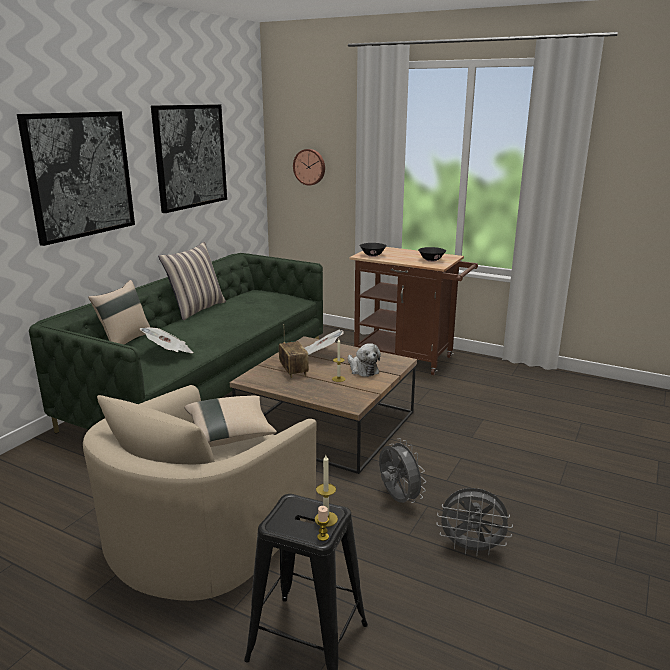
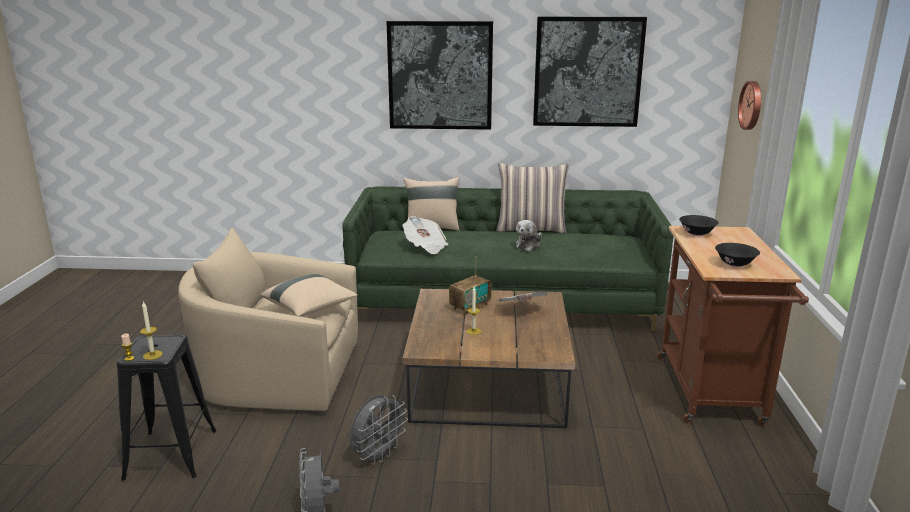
camera: 65 degrees right, 0 degrees up
(362, 369) = (509, 338): plush toy -> plush toy (529, 245)

